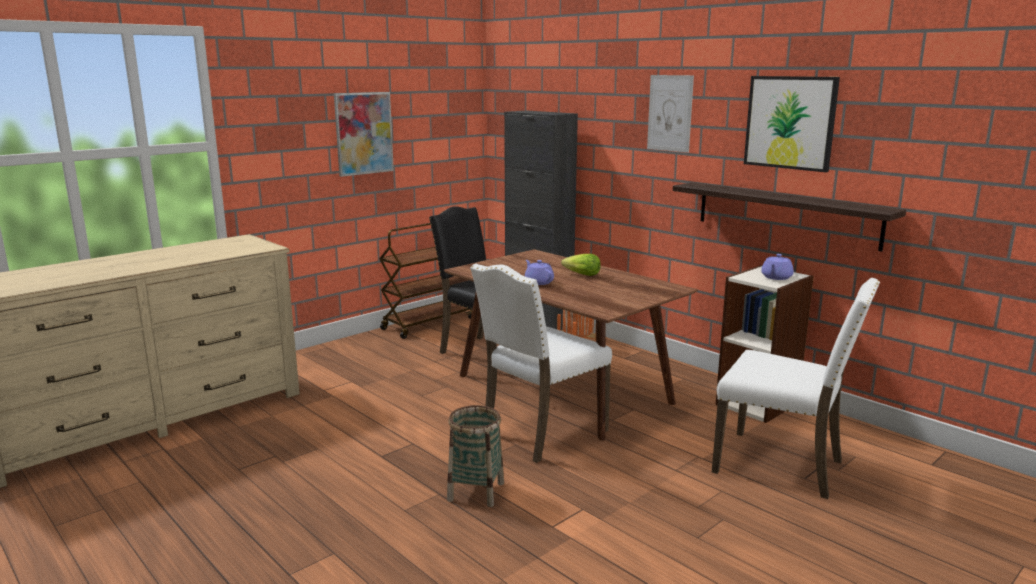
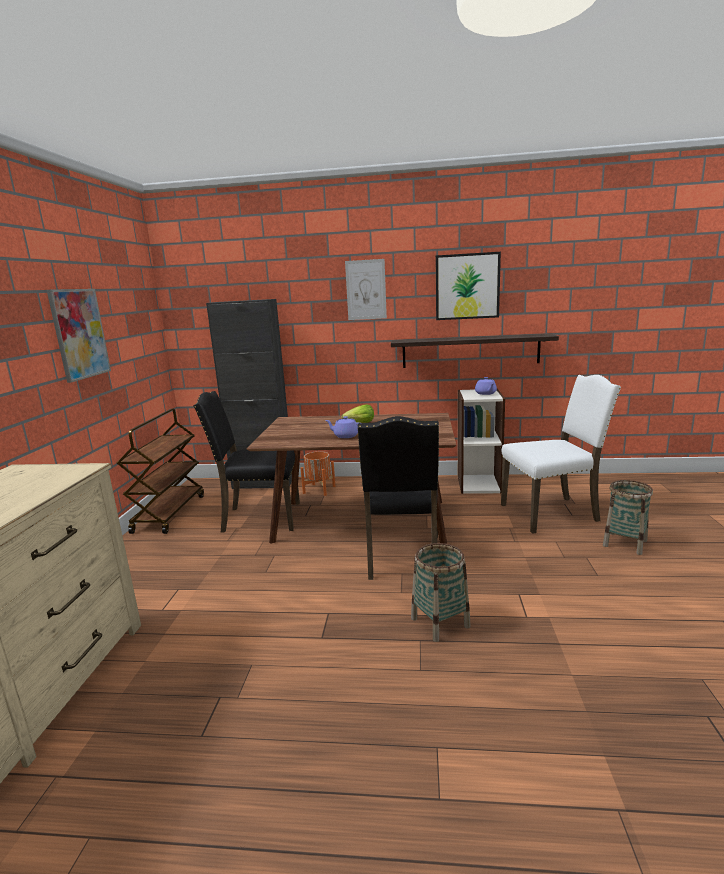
camera: 40 degrees left, 0 degrees up
(540, 433) = (402, 557): white chair -> black chair
(804, 531) = (625, 543): none -> basket

